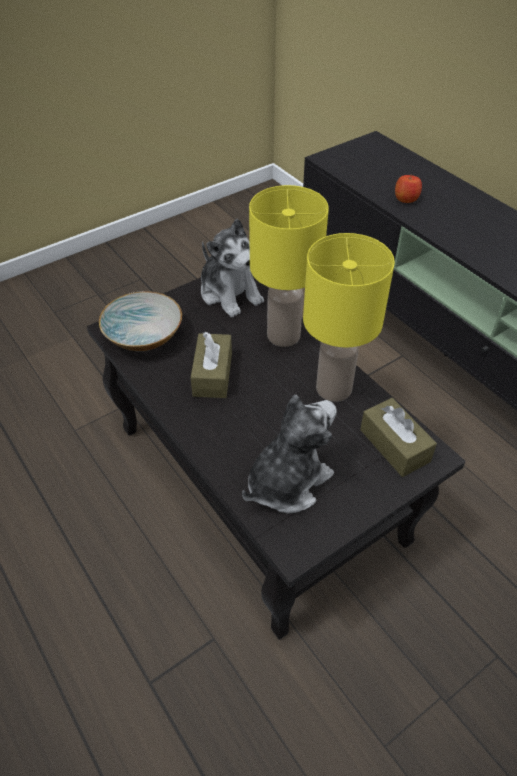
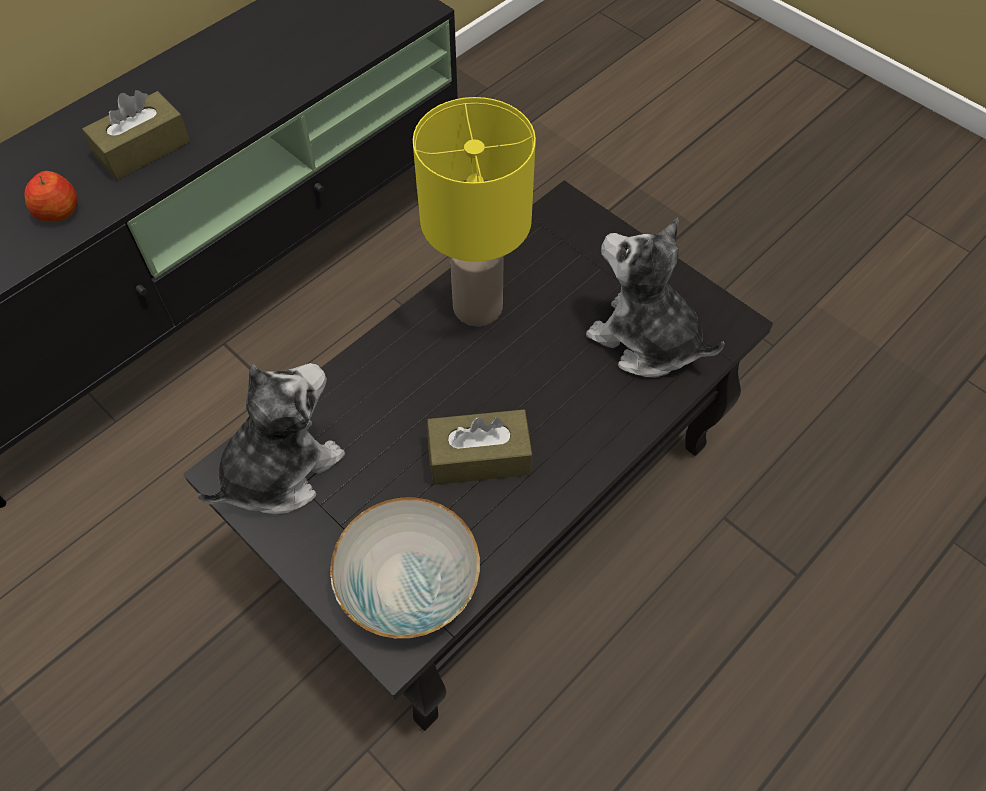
camera: 100 degrees left, 10 degrees up
(283, 336) = (380, 378): yellow table lamp -> none
(394, 445) = (559, 241): brown tissue box -> brown tissue box (143, 149)

